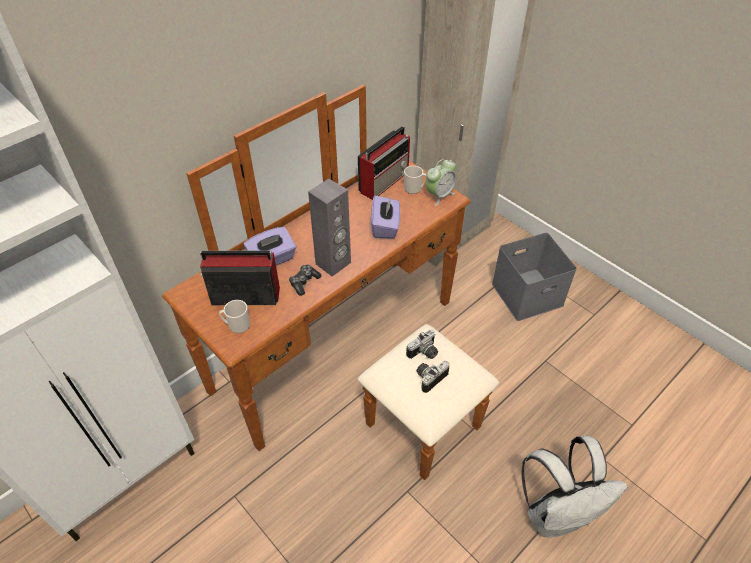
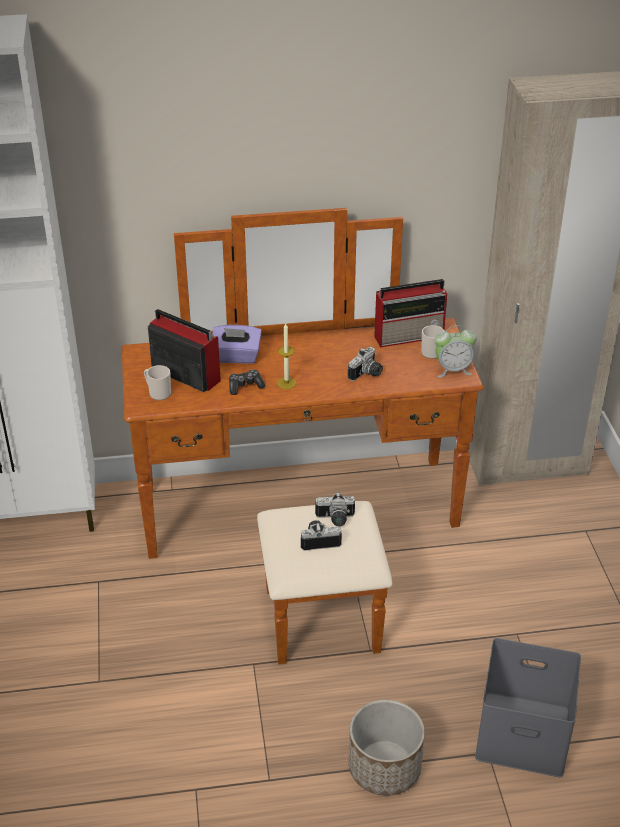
camera: 35 degrees right, 10 degrees down
(333, 263) = (286, 383): grey speaker -> candle
(385, 227) = (367, 374): purple tissue box -> camera
(526, 295) = (560, 563): grey storage box -> grey storage box (520, 735)
(557, 514) = (385, 767): white backpack -> planter

